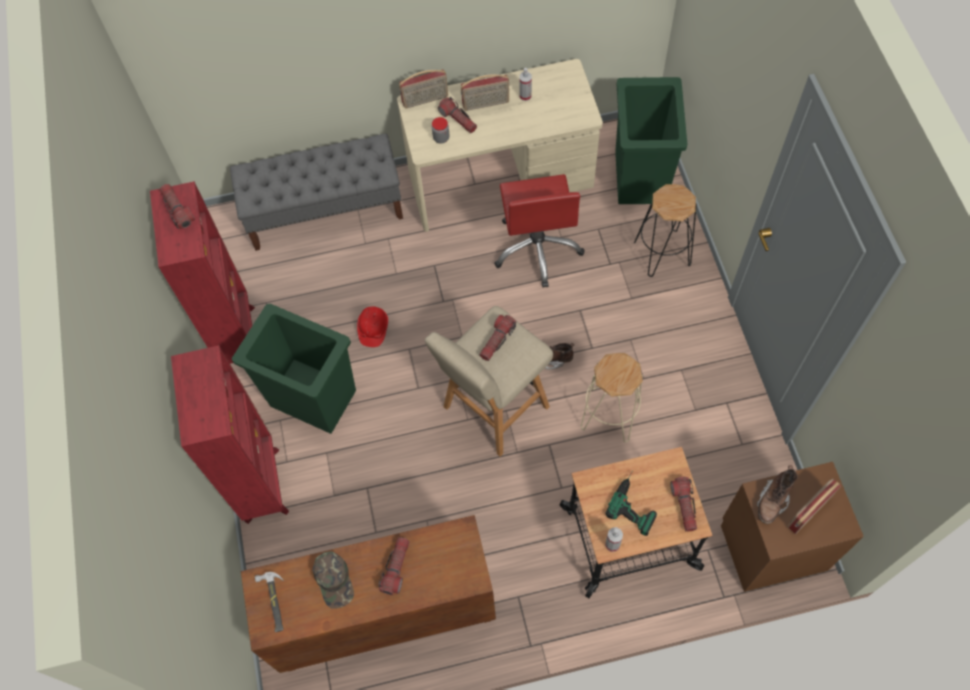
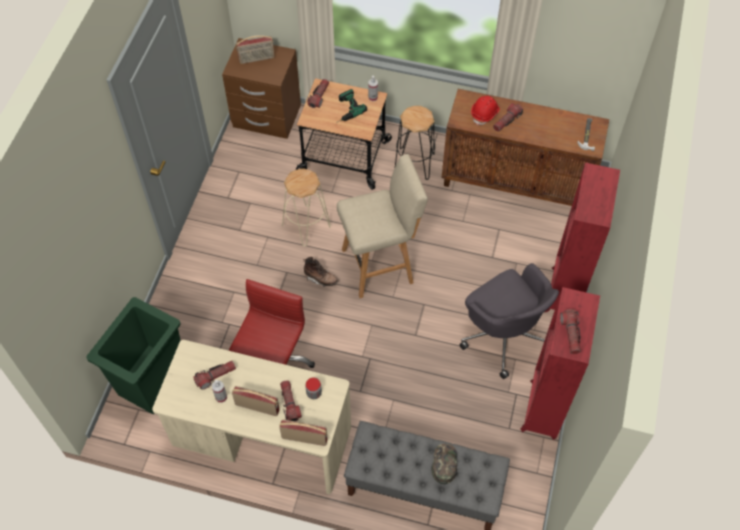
camera: 155 degrees left, 5 degrees down
(313, 397) = (503, 334): green trash can -> grey office chair
(334, 580) = (546, 130): green cap -> green cap (444, 464)
(373, 329) = (434, 363): red hard hat -> red hard hat (485, 114)
(497, 341) = (370, 221): flashlight -> flashlight (215, 376)
(661, 253) = (187, 313): black stool -> black stool (414, 163)
(772, 501) = (271, 71): brown boot -> none

